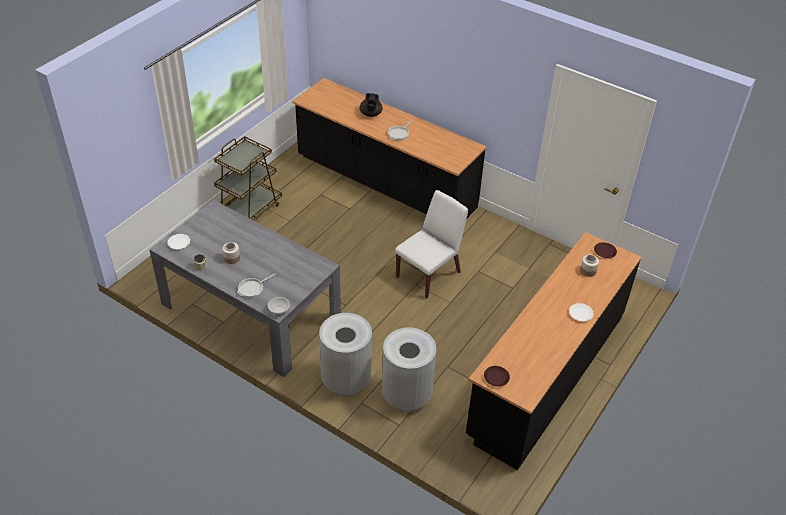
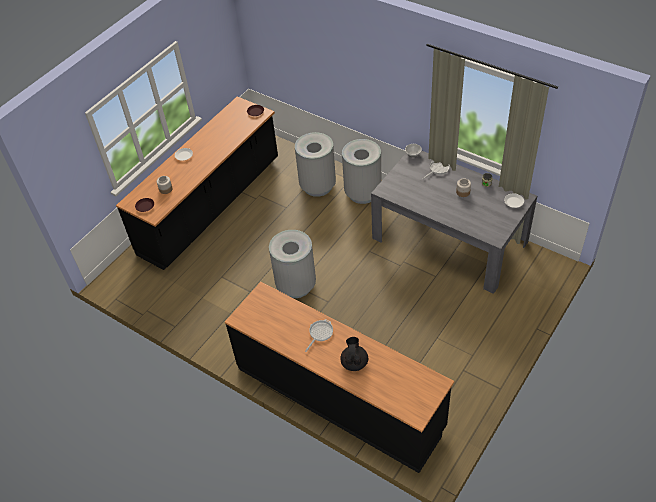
camera: 175 degrees left, 5 degrees up
(249, 211) = (482, 347): brown cart -> none
(429, 274) = (296, 285): white chair -> grey trash can

